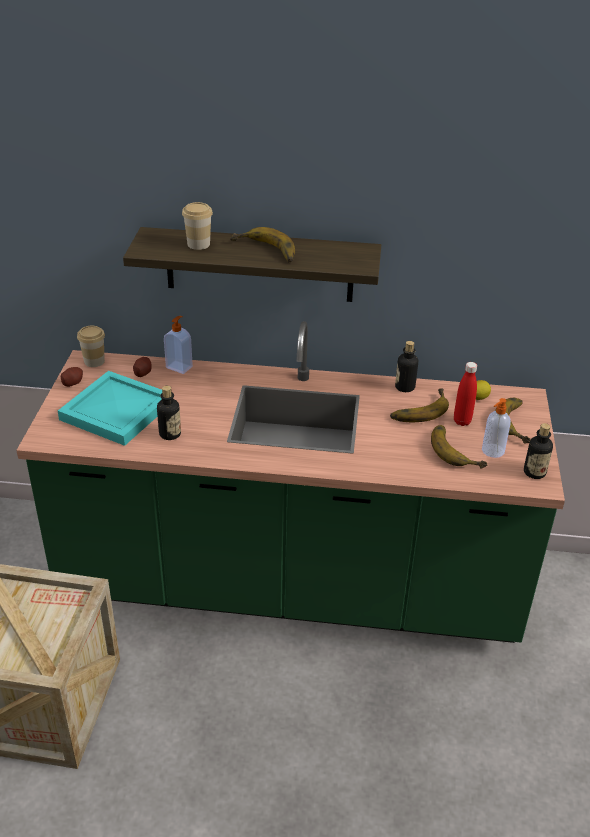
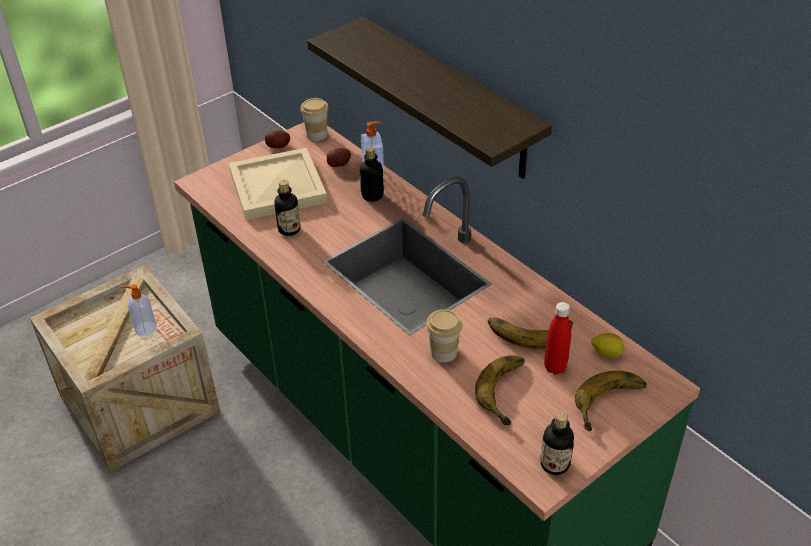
camera: 45 degrees right, 5 degrees up
(117, 412) = (276, 188): turquoise tray -> beige tray
(198, 244) = (383, 53): cup -> cup (443, 352)
(264, 251) = (427, 85): banana -> none
(405, 387) = (547, 300): bottle -> bottle (372, 195)
(492, 451) = (542, 415): soap dispenser -> soap dispenser (145, 329)

